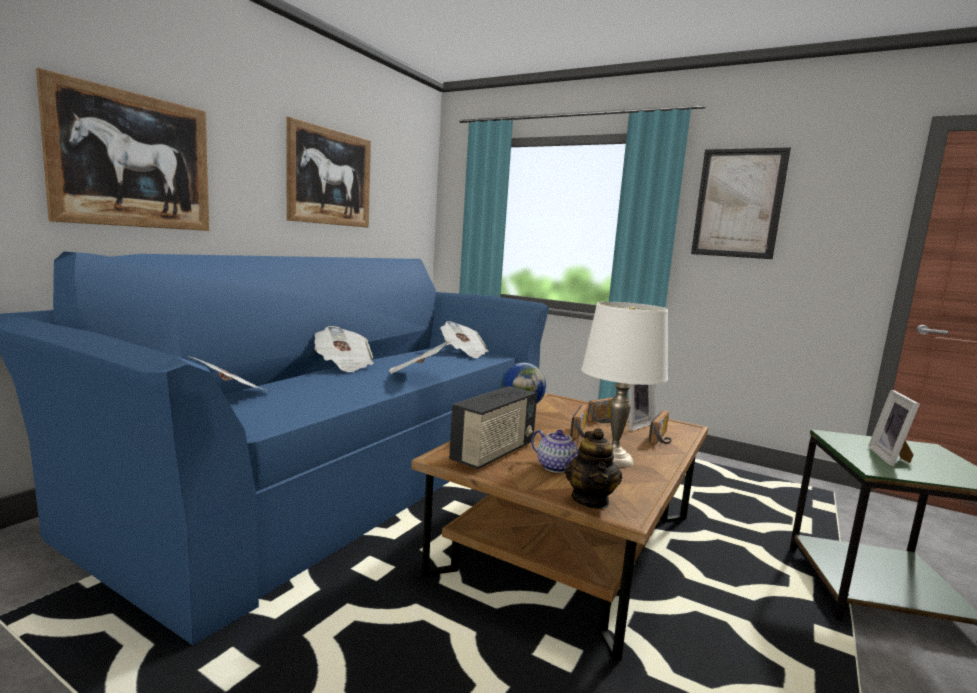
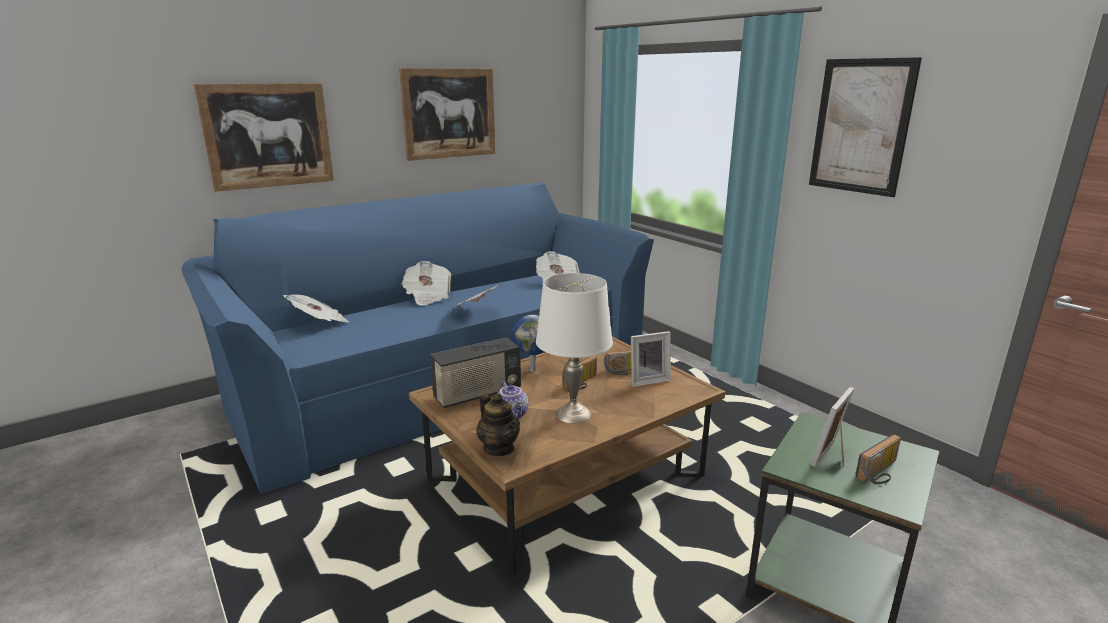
camera: 25 degrees right, 10 degrees up
(591, 500) = (499, 448): teapot -> teapot turned 60 degrees counterclockwise
(662, 438) = (653, 398): radio -> radio (881, 473)

